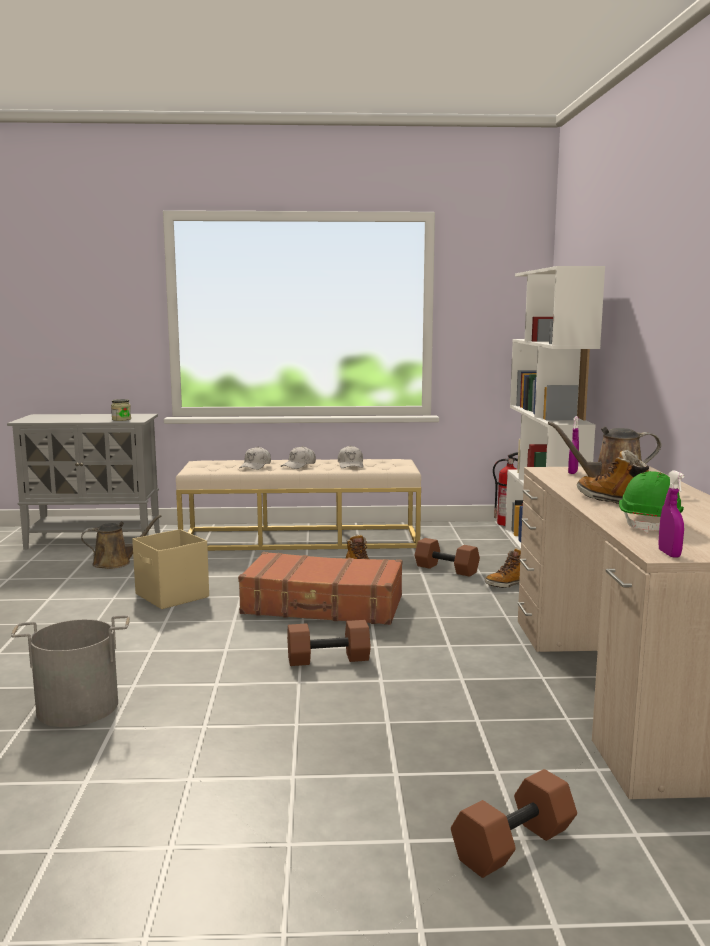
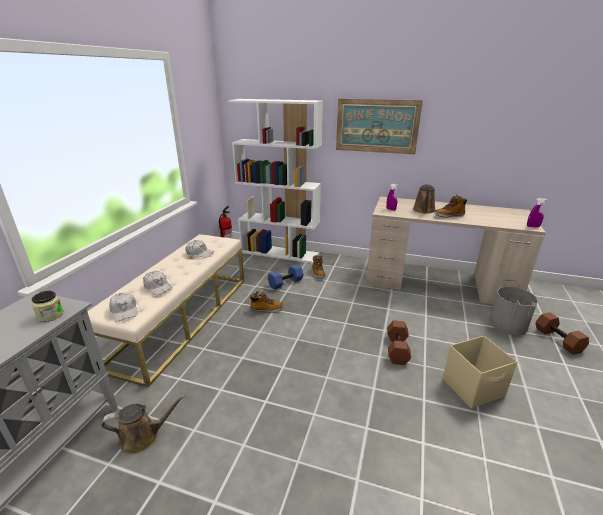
camera: 70 degrees left, 15 degrees up
(77, 707) = (457, 479): grey bucket -> grey bucket (508, 324)
(116, 563) = (143, 437): brown watering can -> brown watering can turned 75 degrees clockwise
(172, 596) = (262, 404): beige storage box -> beige storage box (473, 388)
(299, 465) = (178, 270): white cap -> white cap (124, 311)
(323, 606) = (319, 335): brown suitcase -> none
(447, 569) = (285, 282): brown dumbbell -> blue dumbbell
(650, 523) = (487, 219): green hard hat -> none
(655, 311) = (377, 126): none -> picture

